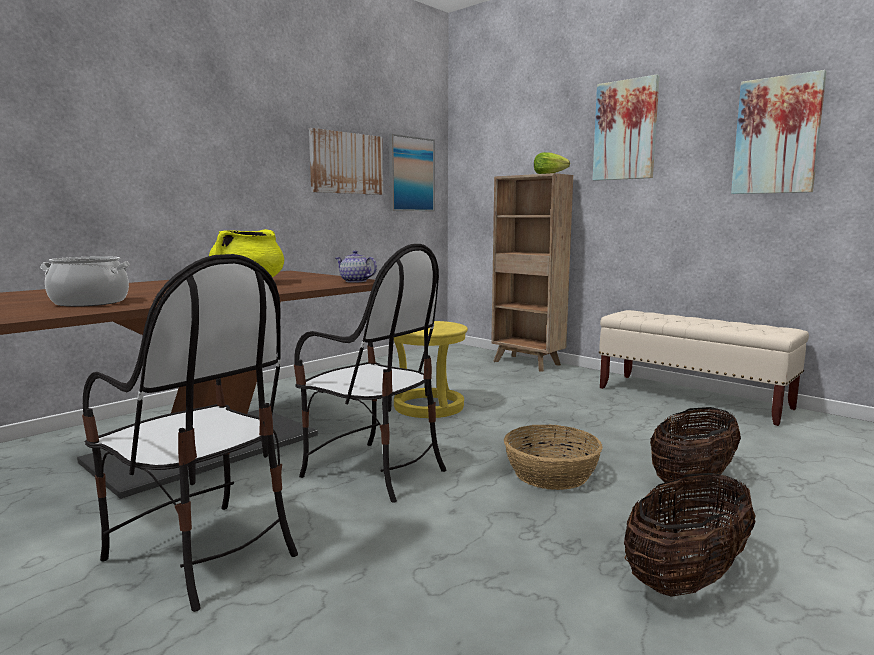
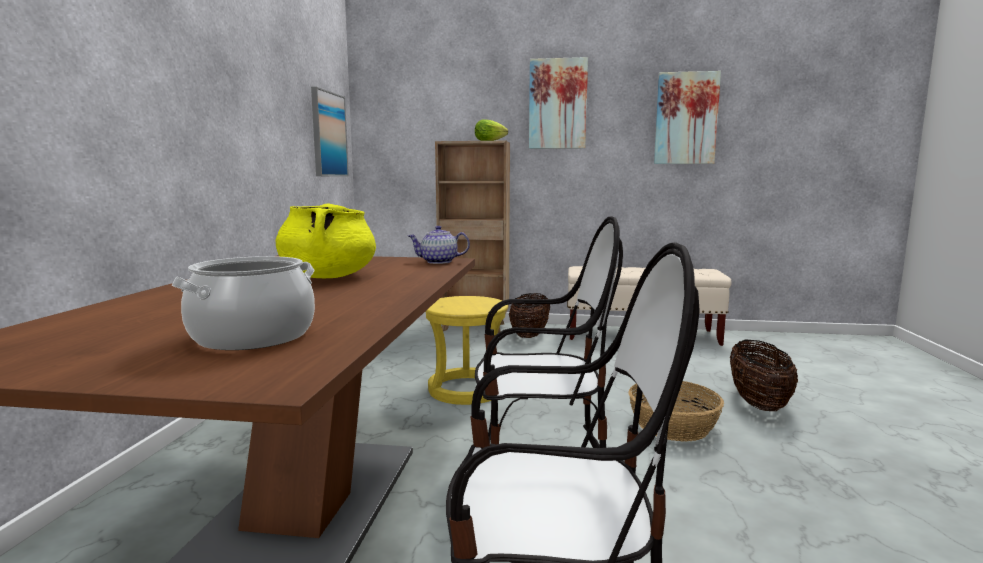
camera: 35 degrees left, 0 degrees up
(346, 163) = (281, 118): picture -> none
(686, 578) = (885, 479): basket -> basket (529, 335)

